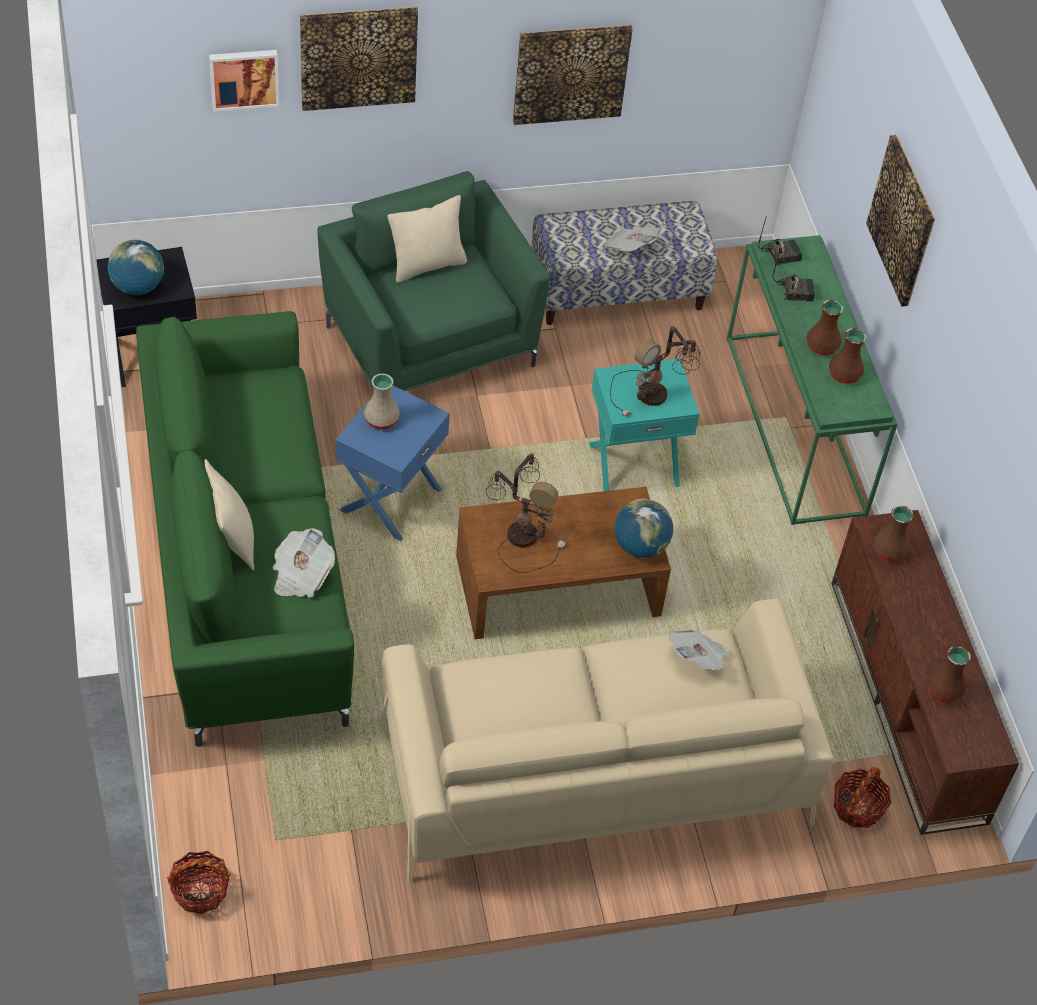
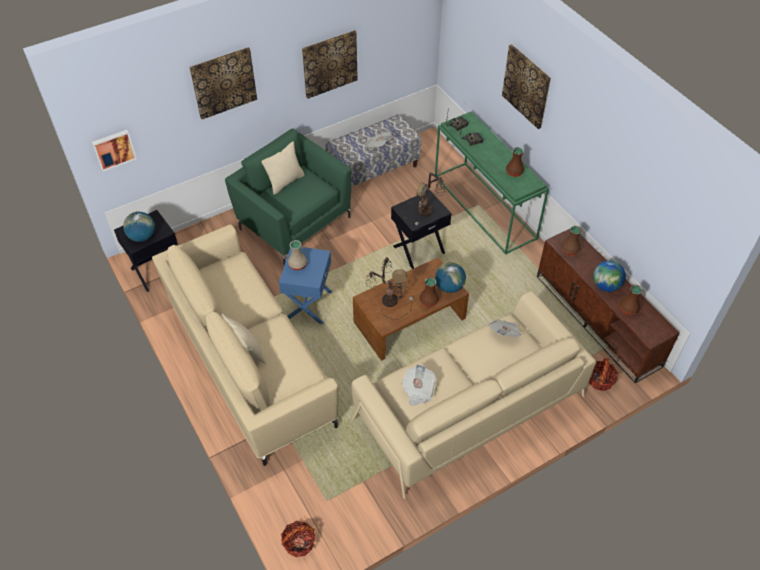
camera: 15 degrees left, 0 degrees up
(244, 78) = (167, 110): picture -> picture (113, 149)
(245, 565) = (249, 362): green sofa -> beige sofa
(301, 575) = (291, 358): newspaper -> newspaper (418, 391)
(633, 464) = (418, 249): turquoise side table -> black side table
(822, 346) = (497, 162): brown vase -> brown vase (429, 301)
(923, 635) = (605, 286): none -> globe

